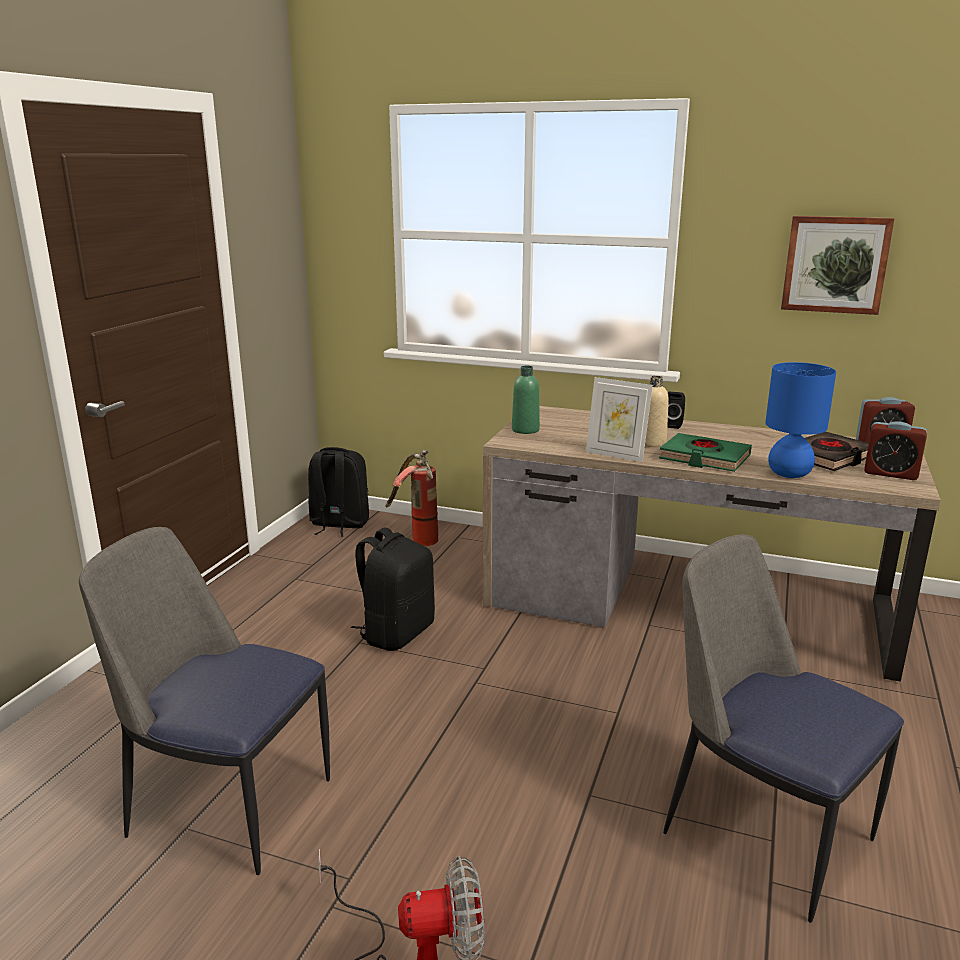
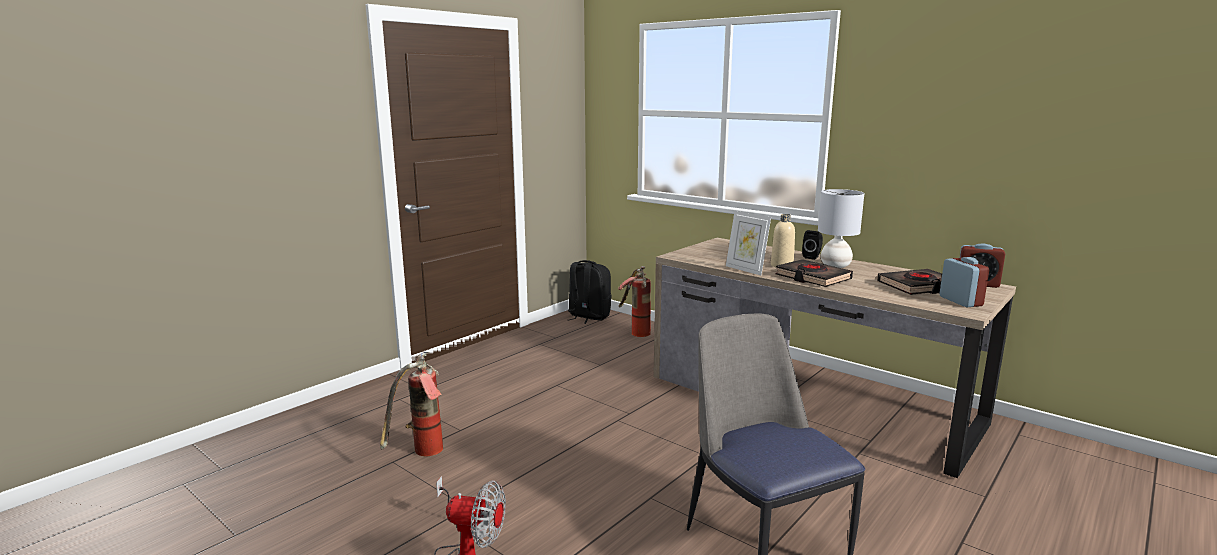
camera: 20 degrees right, 5 degrees down
(227, 804) = (422, 454): chair -> fire extinguisher
(396, 633) = (584, 384): black backpack -> none
(525, 430) = (696, 250): green bottle -> none
(704, 458) = (812, 278): green book -> black book
(711, 436) = (835, 266): none -> grey table lamp
(788, 474) = (870, 293): blue table lamp -> none
(835, 264) = (952, 136): picture -> none
(890, 473) = (960, 301): alarm clock -> alarm clock turned 150 degrees counterclockwise

